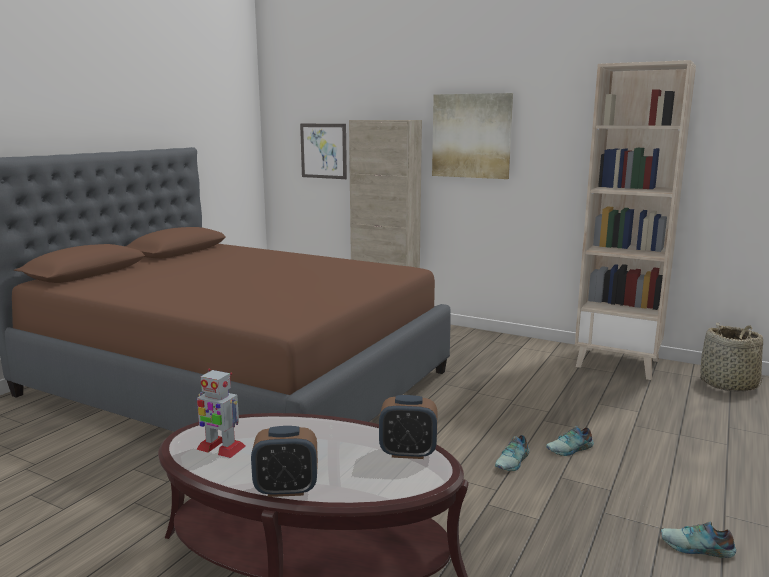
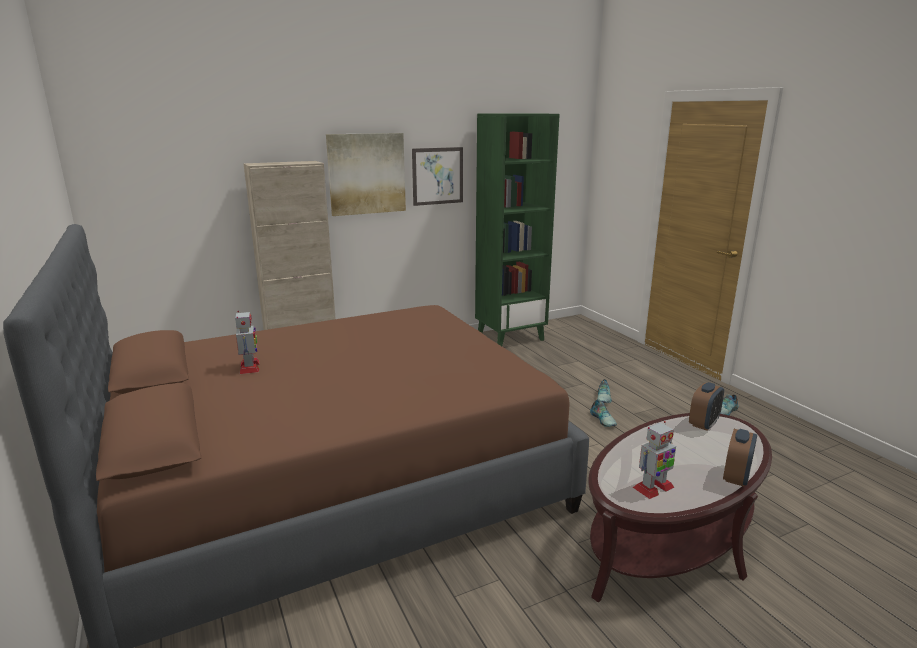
camera: 55 degrees left, 5 degrees up
(208, 262) = (250, 367): none -> toy robot
(323, 151) = (184, 203): picture -> picture (437, 176)
(618, 363) = (510, 337): beige bookcase -> green bookcase
(728, 384) = (572, 327): basket -> none

